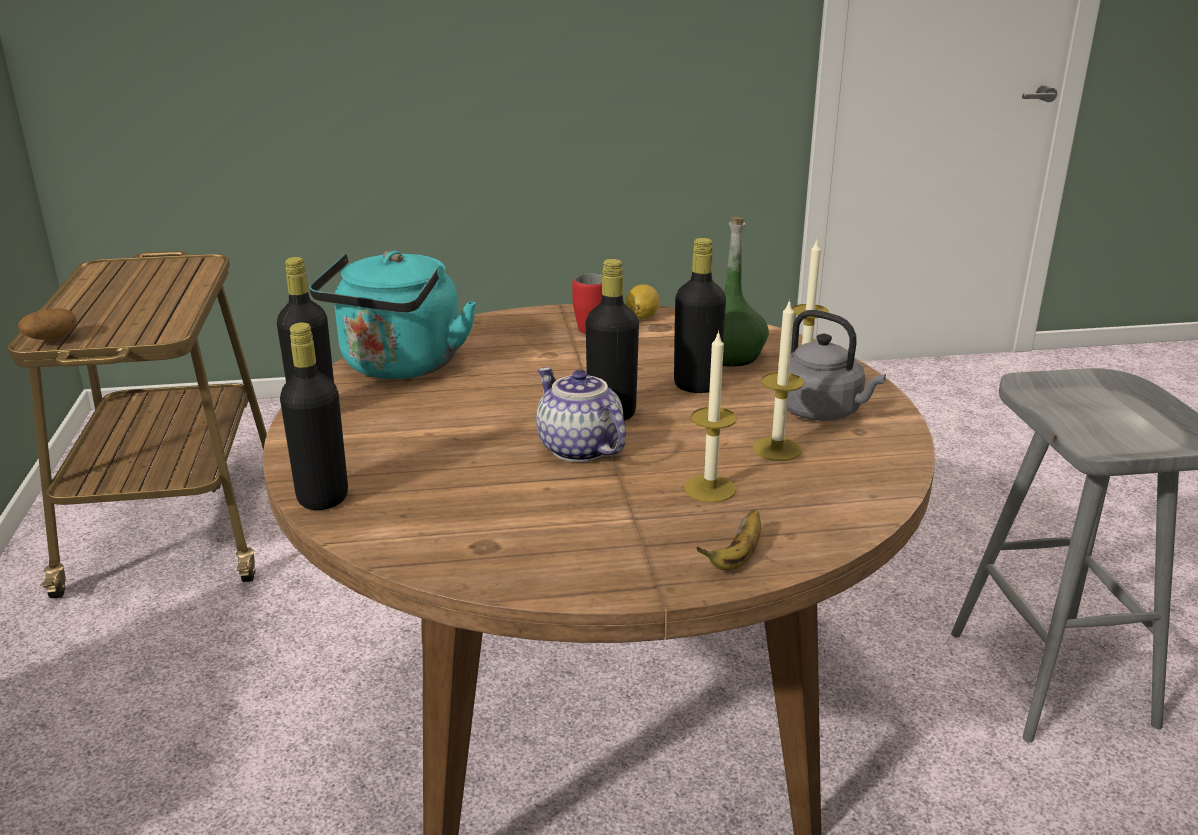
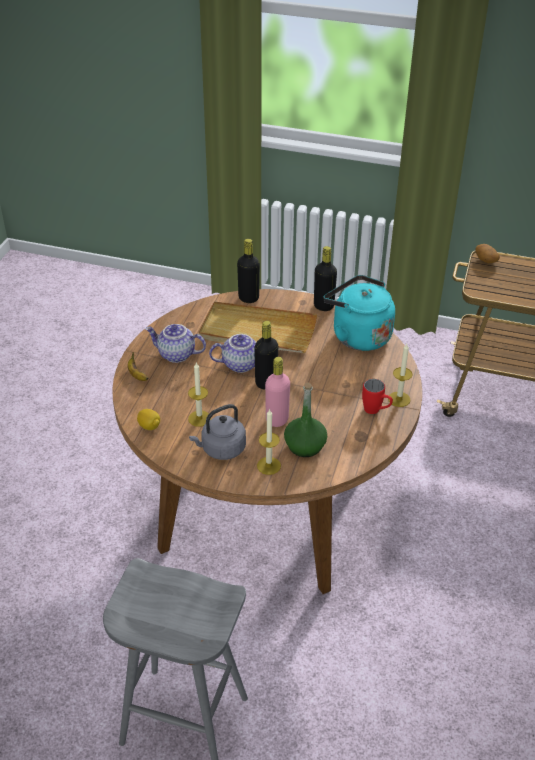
camera: 115 degrees right, 15 degrees up
(453, 457) = (257, 331): none -> beige tray
(617, 529) = (176, 355): none -> teapot
(642, 316) = (380, 434): lemon -> lemon (149, 426)
(696, 386) = (277, 420): black bottle -> pink bottle
(710, 488) = (184, 387): candle -> candle (399, 399)

